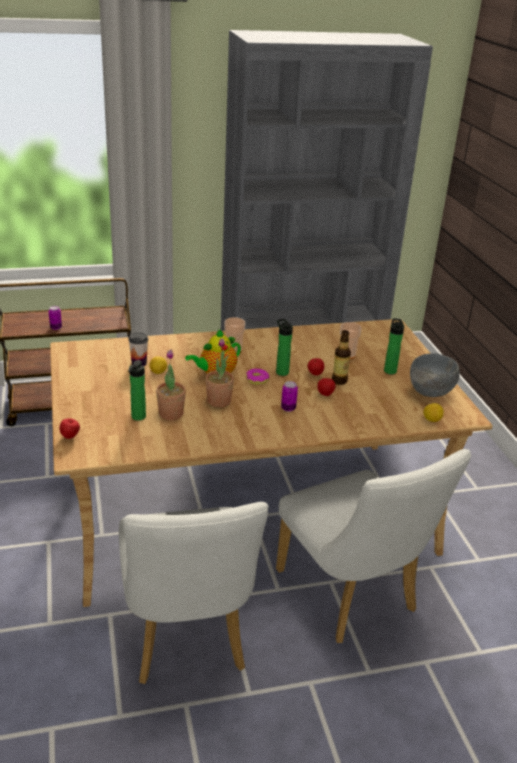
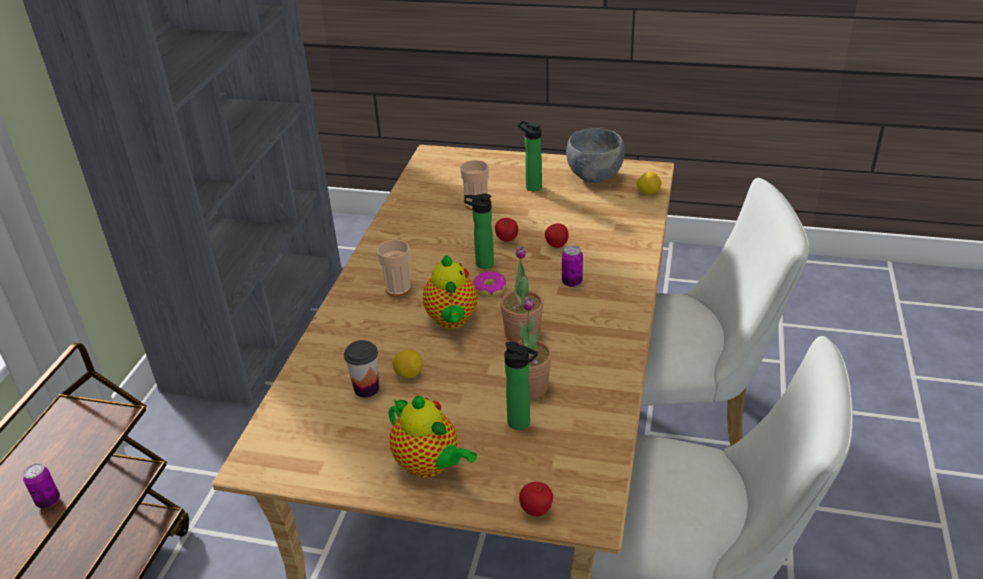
camera: 60 degrees left, 5 degrees up
(89, 396) = (429, 465): none -> teapot
(339, 381) = (532, 227): bottle -> none

